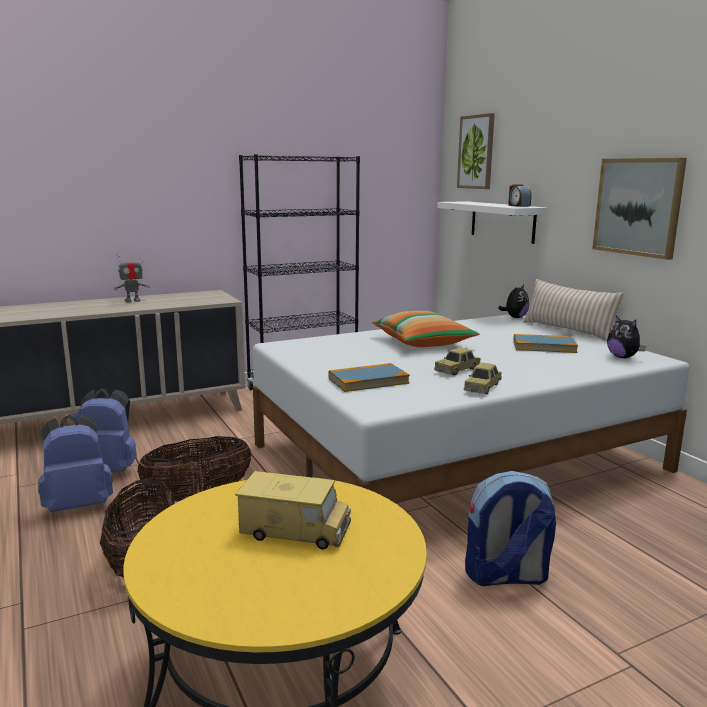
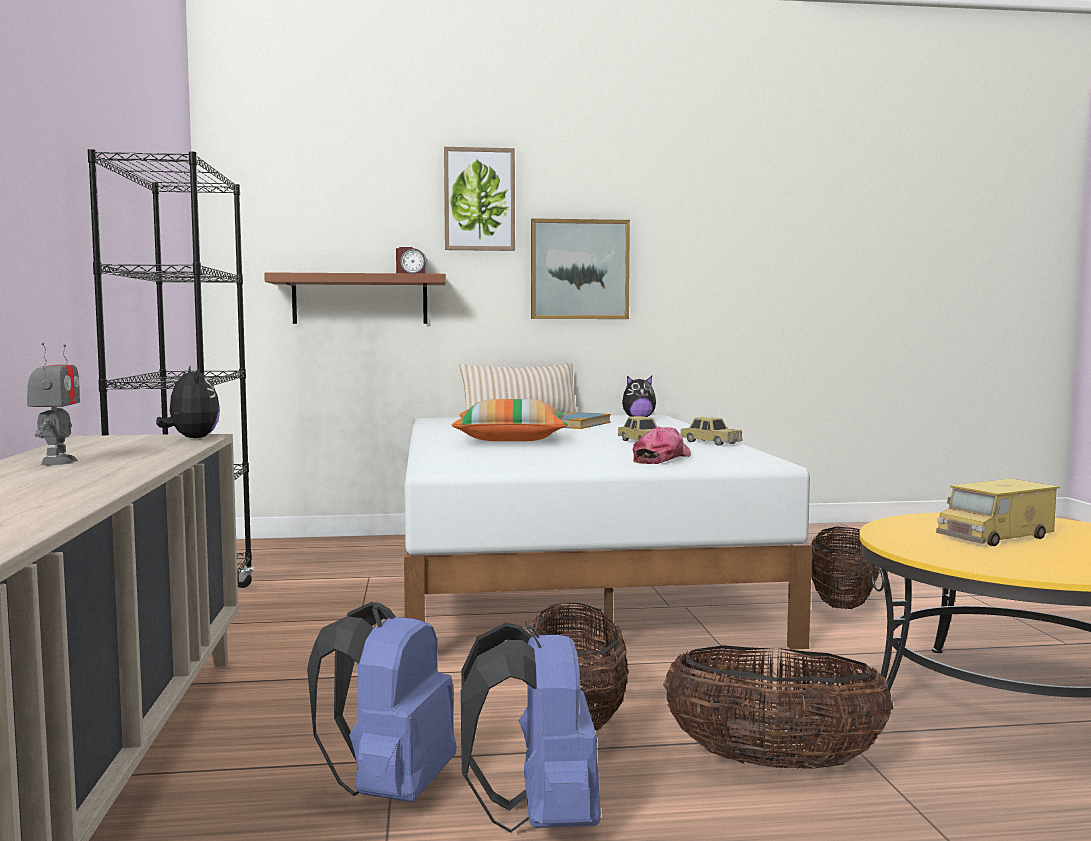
camera: 70 degrees left, 10 degrees down
(295, 530) = (996, 536): toy truck -> toy truck turned 150 degrees counterclockwise
(368, 381) = (661, 458): book -> cap
(476, 152) = (288, 204): picture -> picture (479, 199)
(502, 221) = (360, 299): white shelf -> brown shelf
(505, 577) = (842, 604): backpack -> basket
(515, 317) = (437, 419): plush toy -> plush toy (191, 438)

